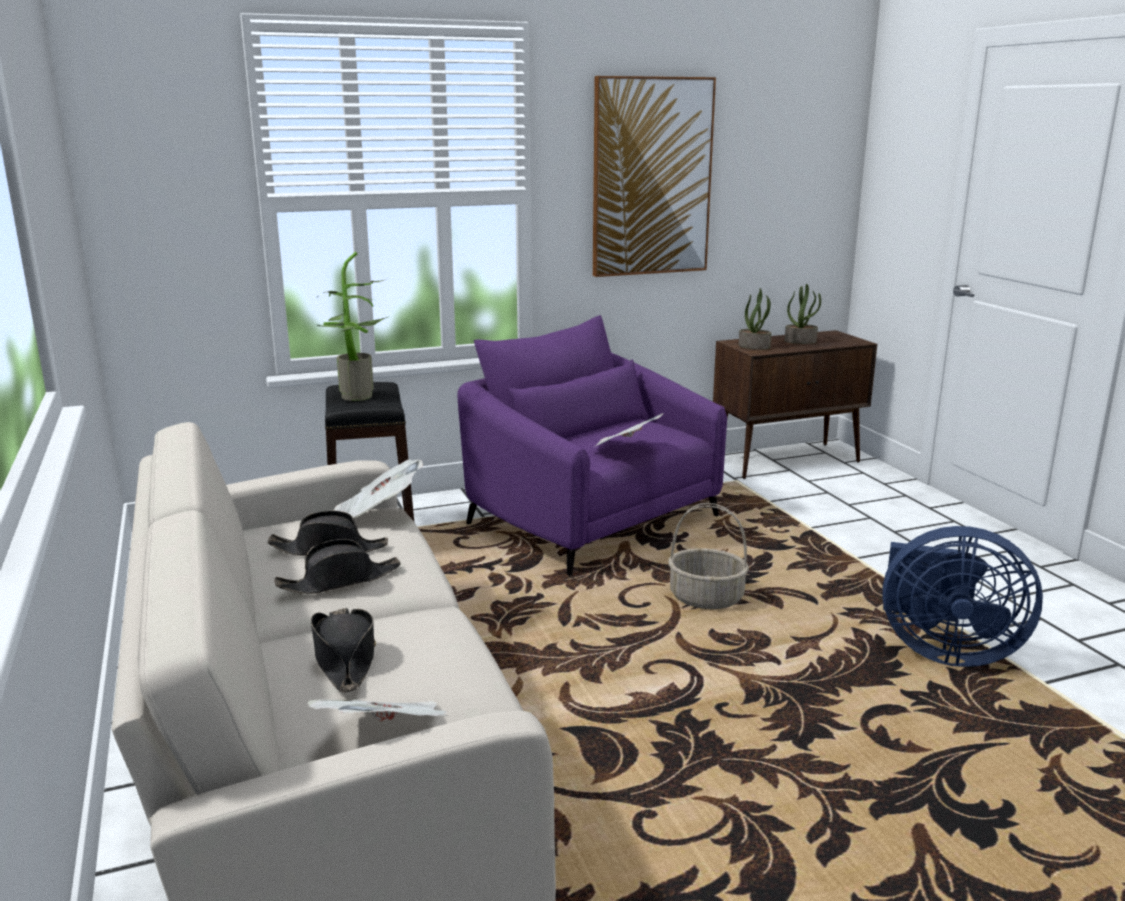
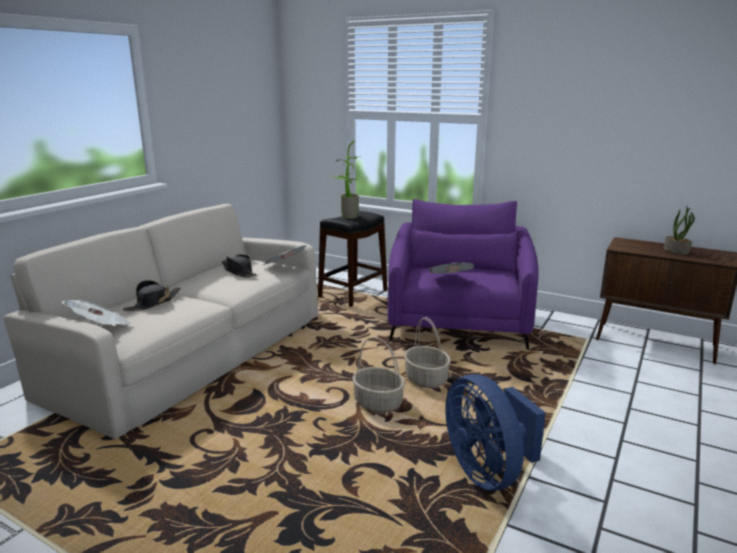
camera: 50 degrees right, 0 degrees up
(340, 580) = (214, 282): black hat -> none
(651, 177) = (574, 112): picture -> none
(724, 651) = (377, 403): none -> basket
(754, 346) = (628, 245): potted plant -> none

